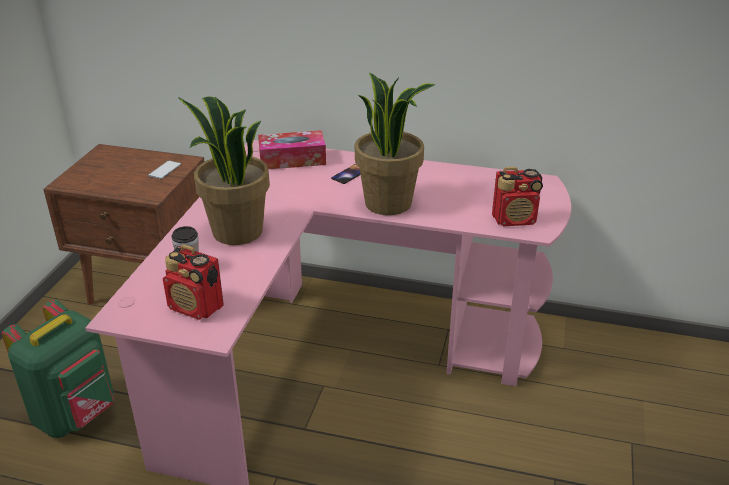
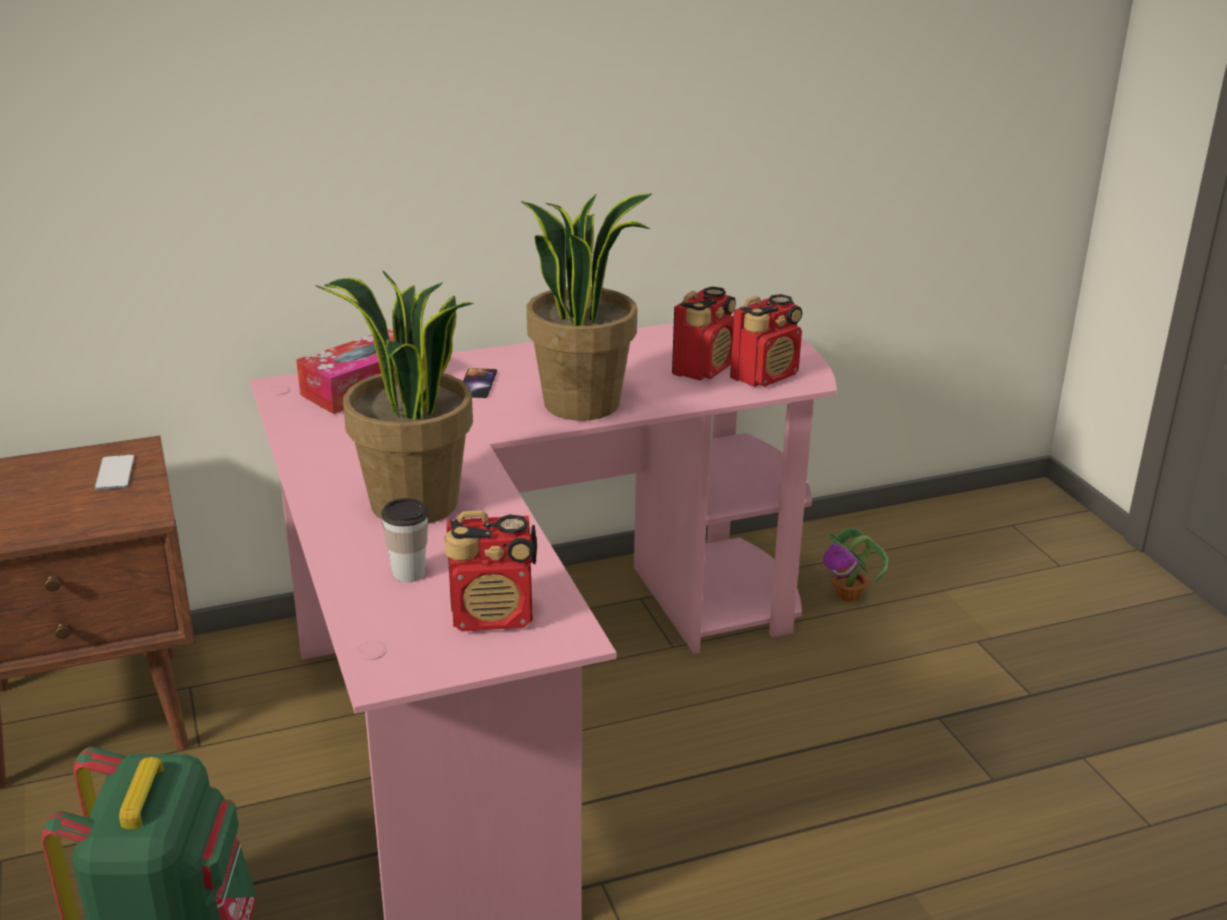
camera: 35 degrees left, 5 degrees down
(483, 203) = (704, 368): none -> radio
(574, 377) = (849, 595): none -> potted plant

